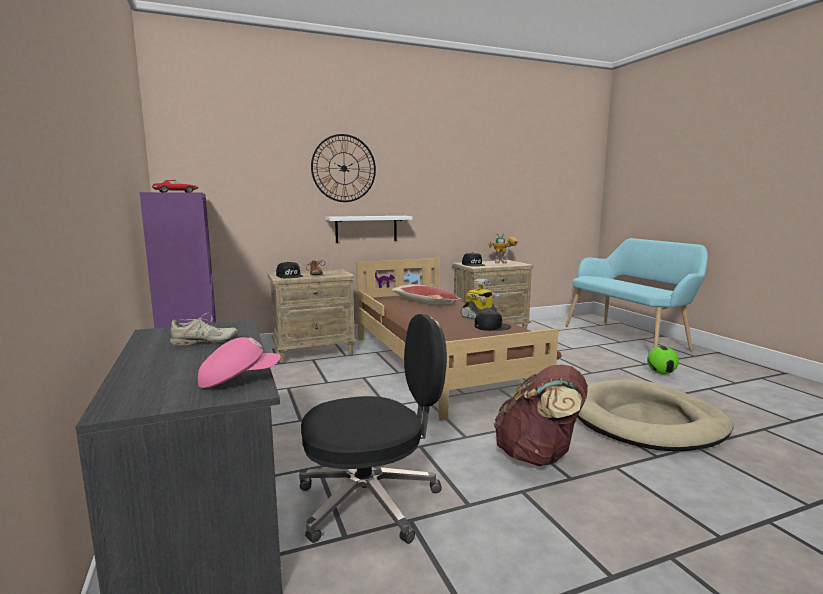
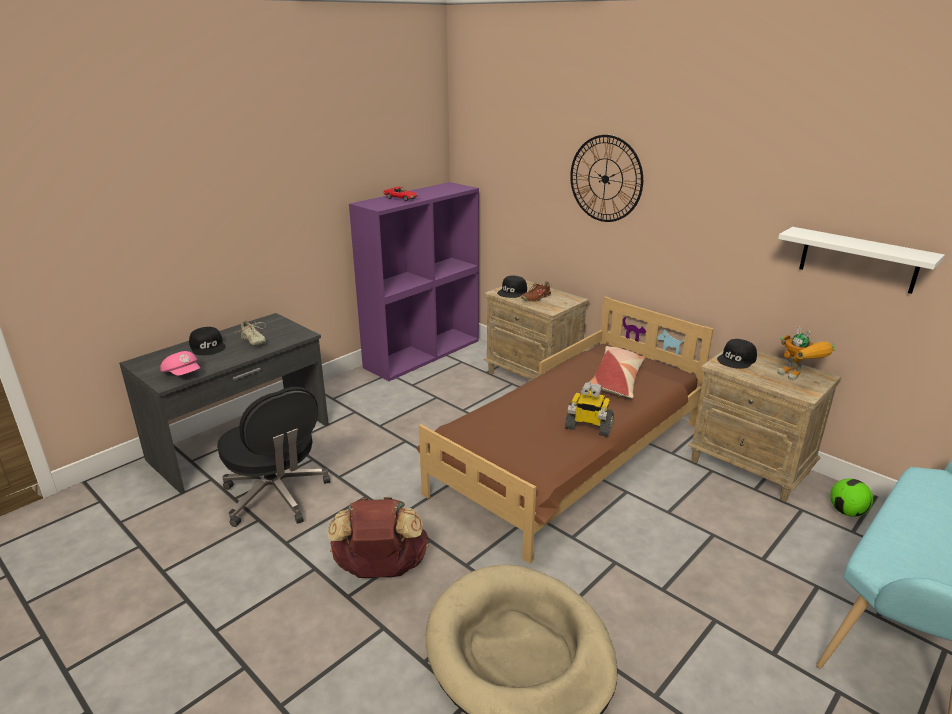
camera: 65 degrees right, 15 degrees up
(366, 228) = (622, 260): white shelf -> white shelf (858, 260)
(492, 326) = (543, 445): black cap -> black cap (208, 346)
(661, 373) = (741, 674): football -> football (847, 512)

